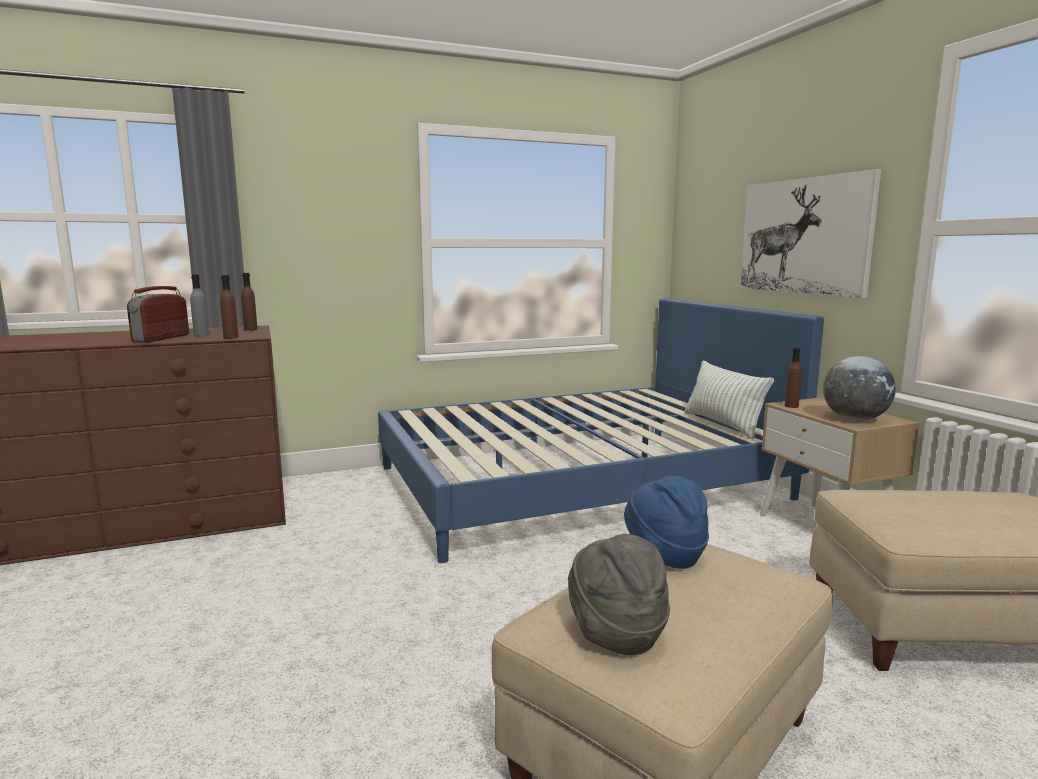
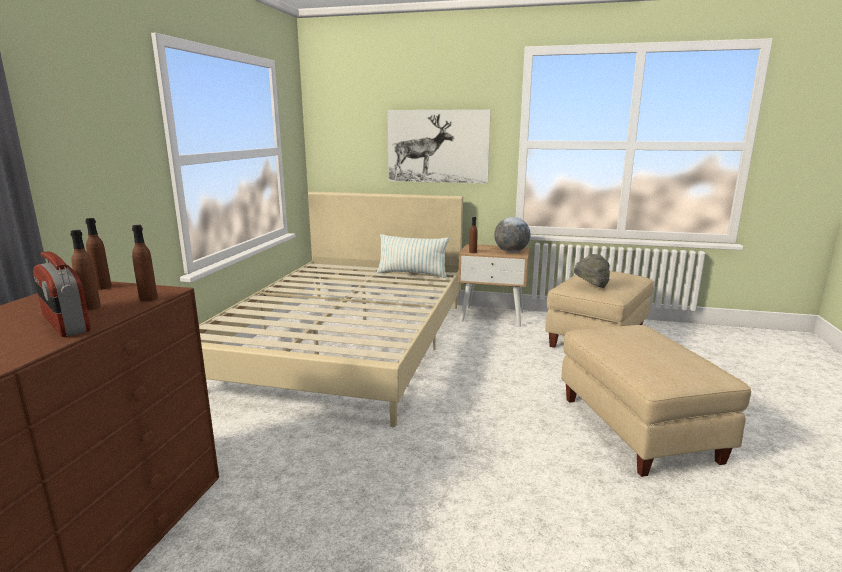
camera: 55 degrees left, 5 degrees up
(201, 335) = (90, 307): grey bottle -> brown bottle
(579, 483) = (347, 343): blue bed -> beige bed
(615, 633) = (677, 370): grey hat -> grey hat (590, 287)
(664, 555) = (605, 338): blue hat -> none

